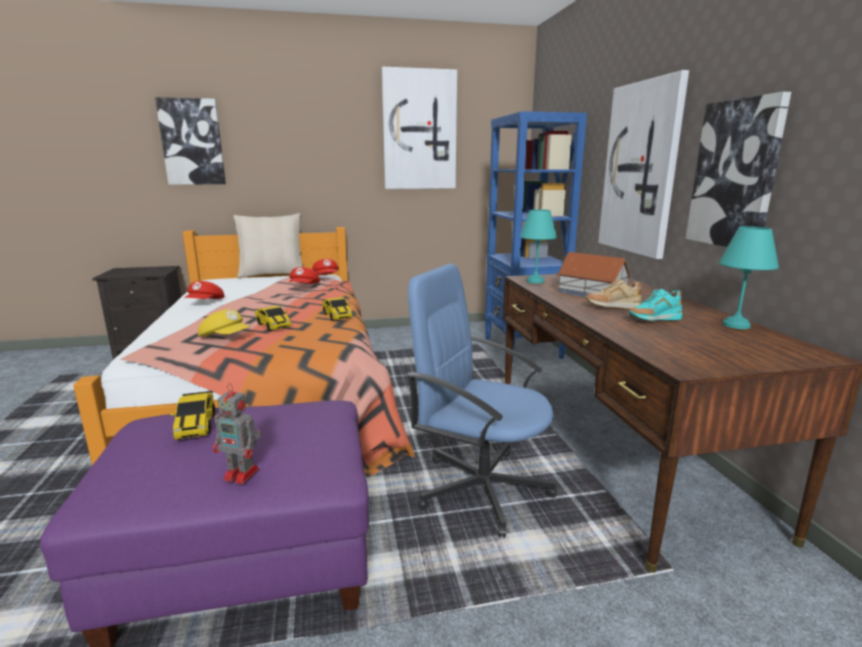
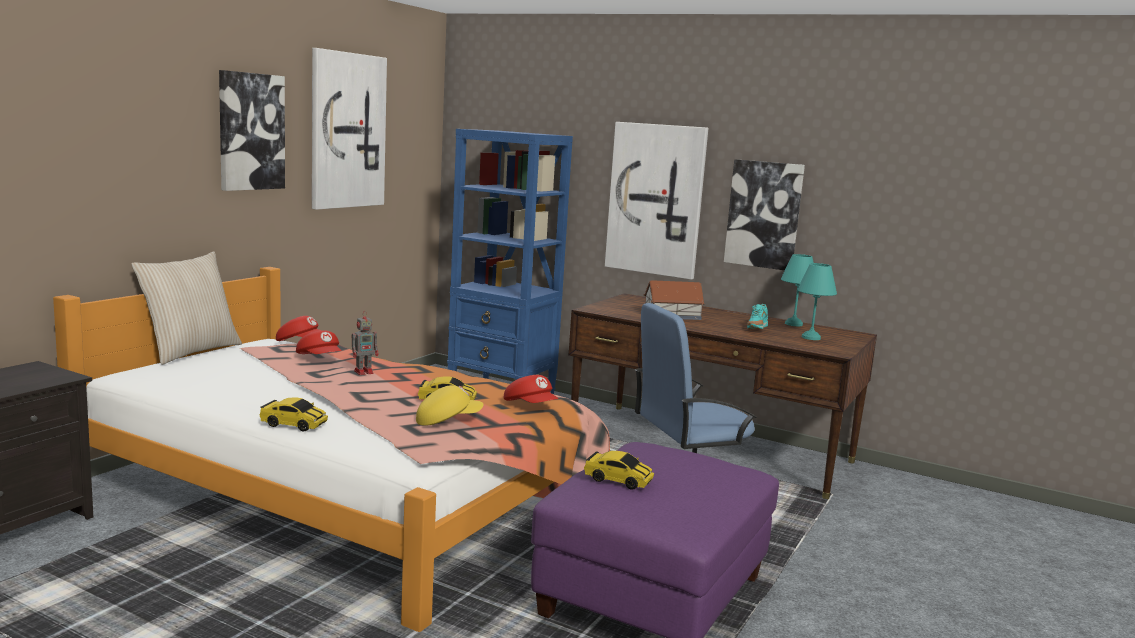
camera: 50 degrees left, 5 degrees down
(192, 142) = (69, 146): picture -> picture (250, 131)
(205, 303) = (260, 401): red cap -> red cap (531, 406)
(243, 474) = (724, 486): toy robot -> toy robot (364, 372)
(337, 316) = (470, 379): toy car -> toy car (294, 424)
(534, 281) = (608, 311): turquoise table lamp -> turquoise table lamp (810, 337)
(612, 308) = (715, 324): beige shoe -> none

